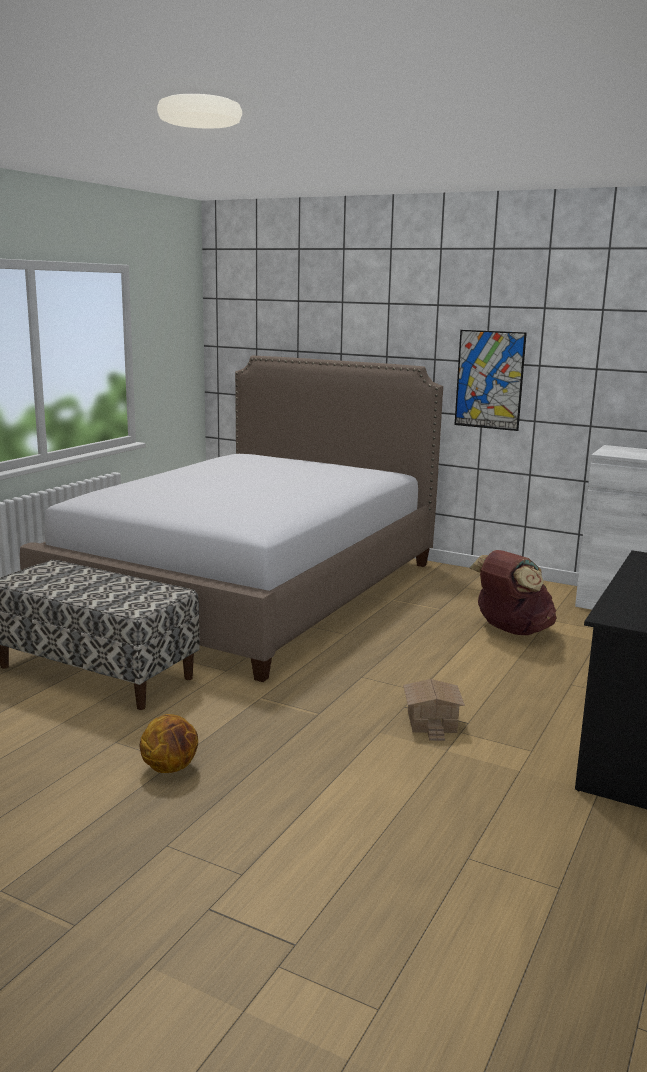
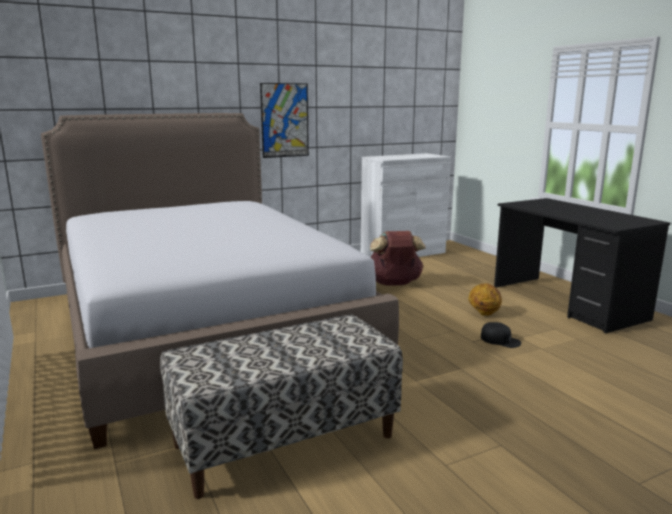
camera: 55 degrees left, 0 degrees up
(171, 768) = (512, 449): basketball -> basketball (484, 313)
(433, 721) = (500, 340): toy house -> black cap

